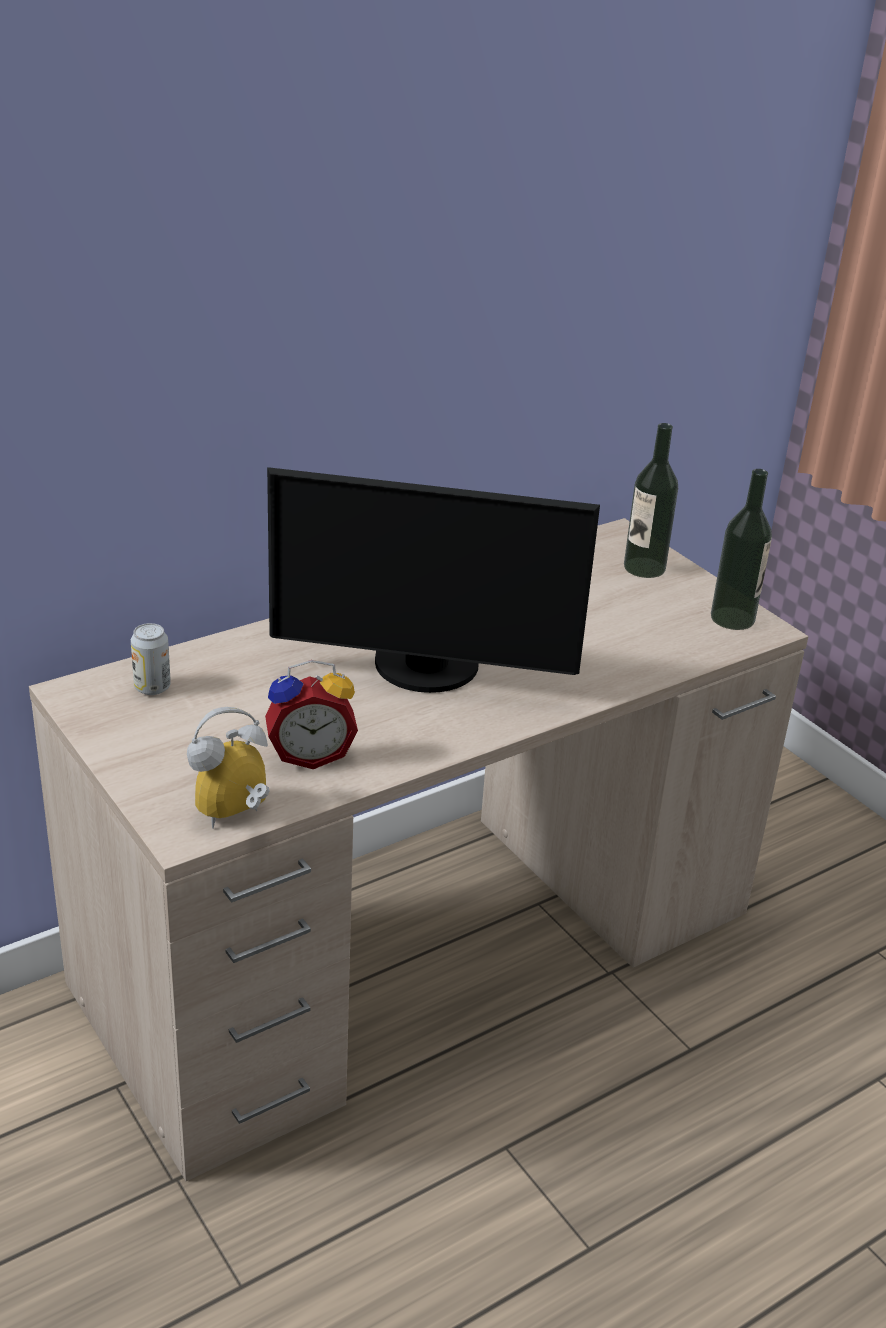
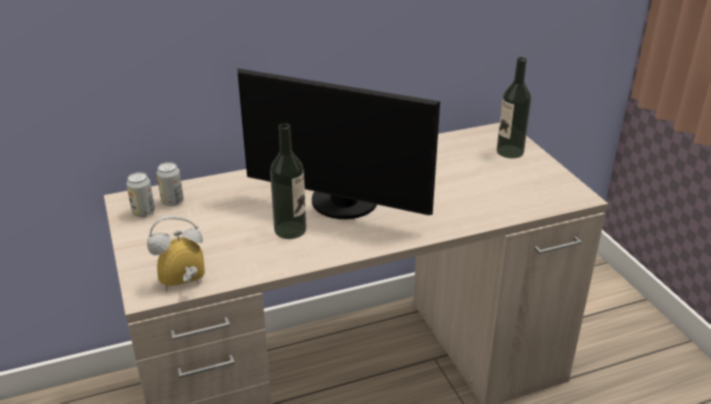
camera: 15 degrees right, 0 degrees up
(113, 709) = (143, 212): none -> can
(310, 754) = (247, 251): alarm clock -> none
(732, 618) = (558, 188): bottle -> bottle (290, 230)

